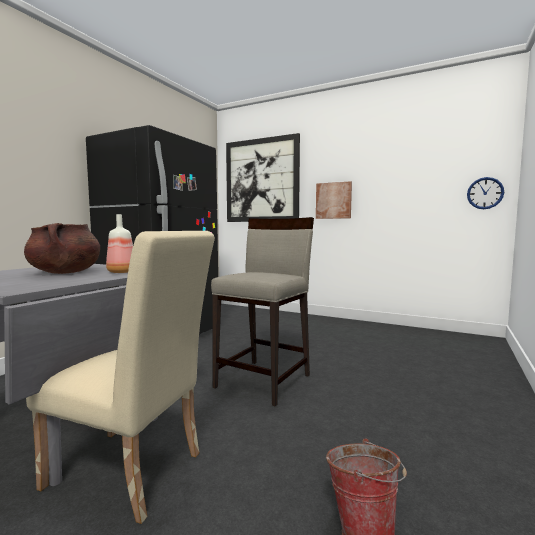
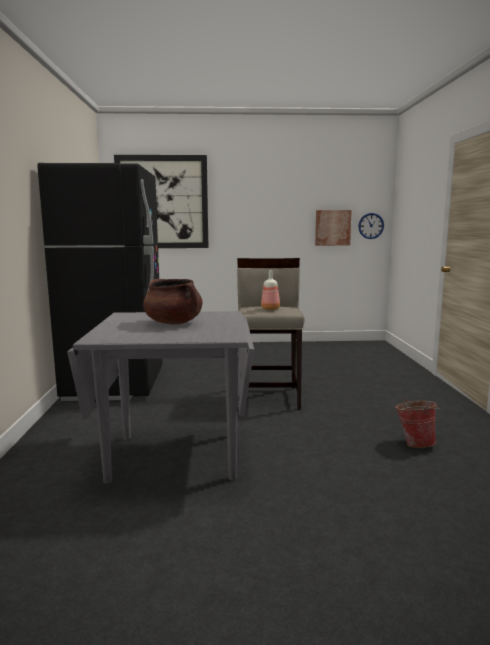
camera: 30 degrees left, 5 degrees up
(122, 272) = (214, 317): bottle -> bottle (271, 309)
(133, 473) = (273, 461): beige chair -> none
(333, 200) = (245, 227): picture -> picture (332, 227)

